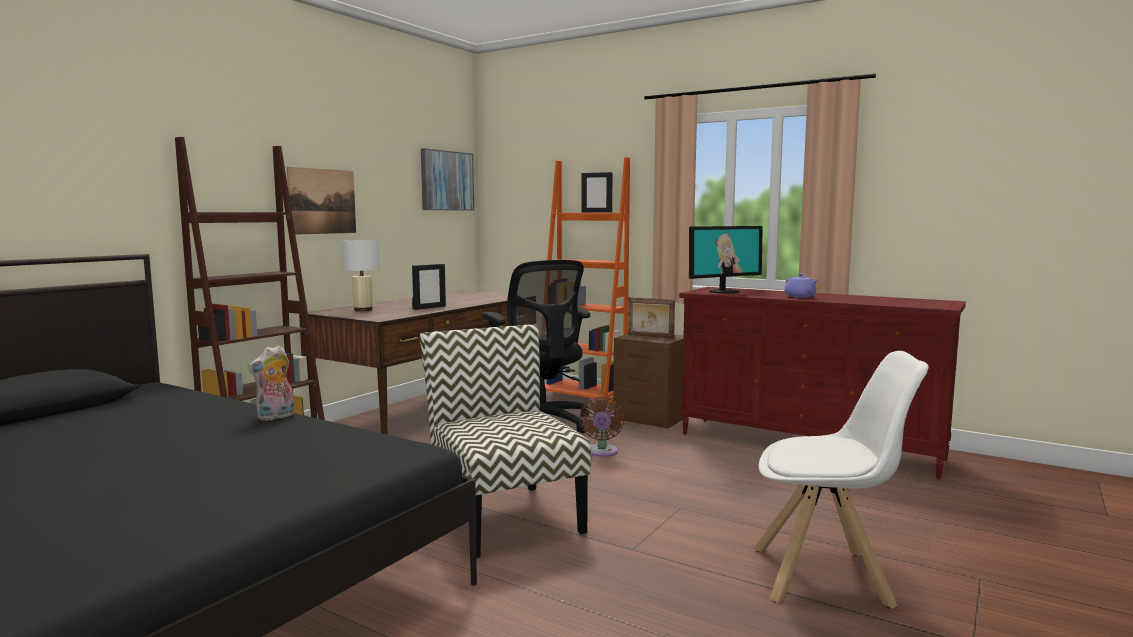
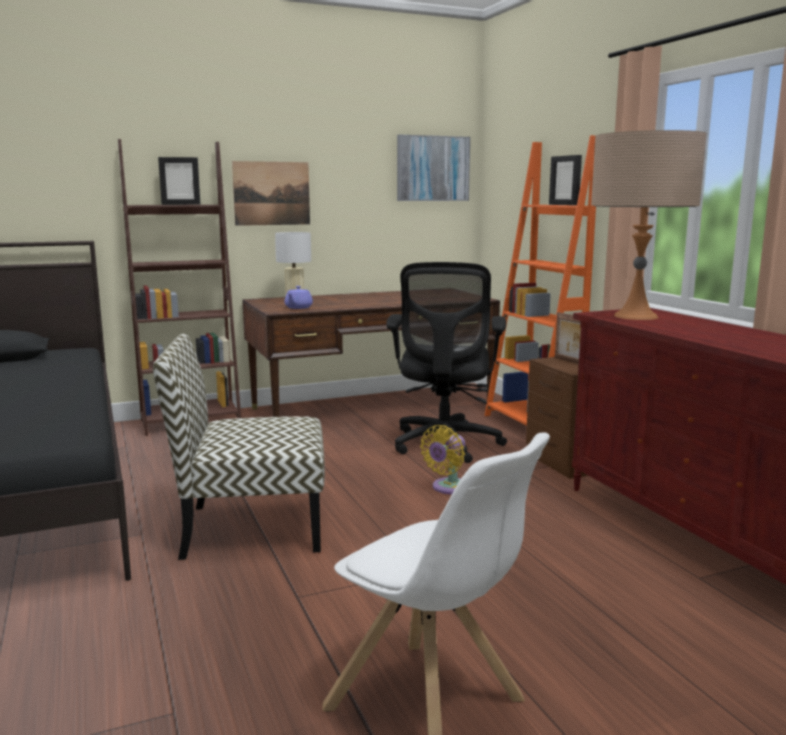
camera: 35 degrees right, 5 degrees up
(275, 417) = (73, 391): plush toy -> none
(429, 307) = (354, 304): picture frame -> picture frame (181, 204)
(504, 518) = (250, 528): chair -> chair turned 105 degrees counterclockwise
(601, 452) = (448, 488): brown fan -> yellow fan
(723, 291) = (636, 316): monitor -> beige table lamp
(800, 297) = (708, 335): purple teapot -> purple teapot (298, 308)

